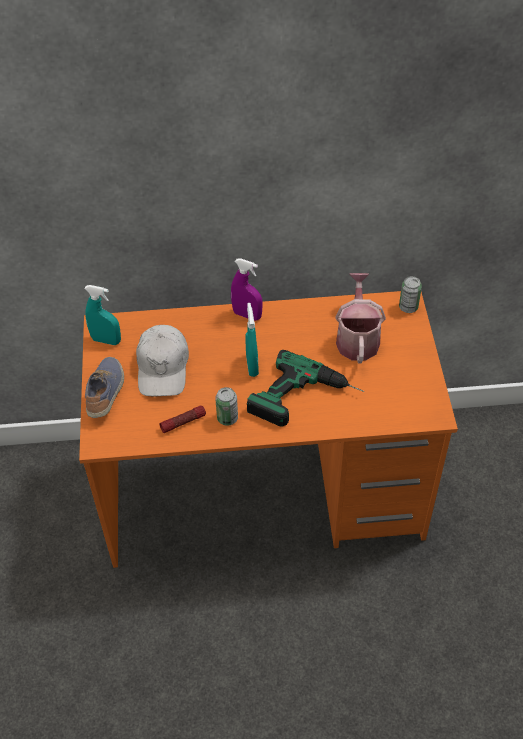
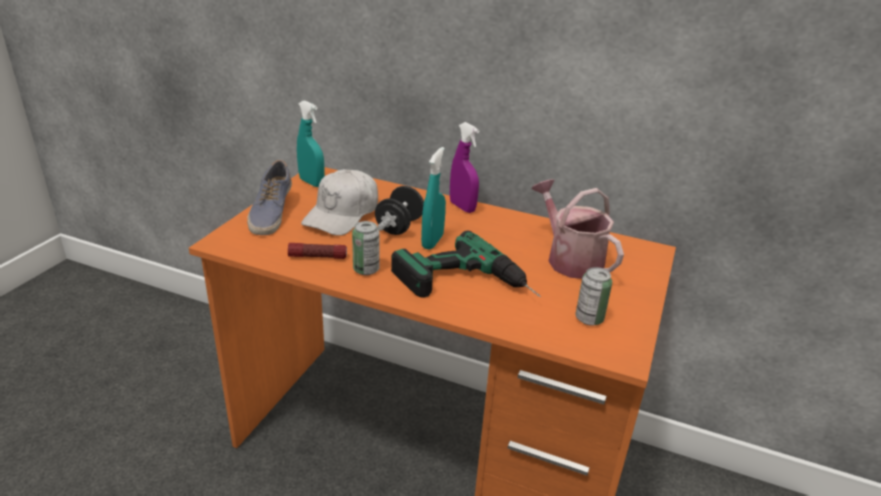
camera: 25 degrees right, 20 degrees down
(106, 393) = (270, 213): shoe -> shoe turned 150 degrees clockwise
(216, 361) = (399, 226): none -> black dumbbell
(357, 338) = (570, 259): watering can -> watering can turned 60 degrees counterclockwise
(408, 307) = (650, 255): can -> can (589, 319)

